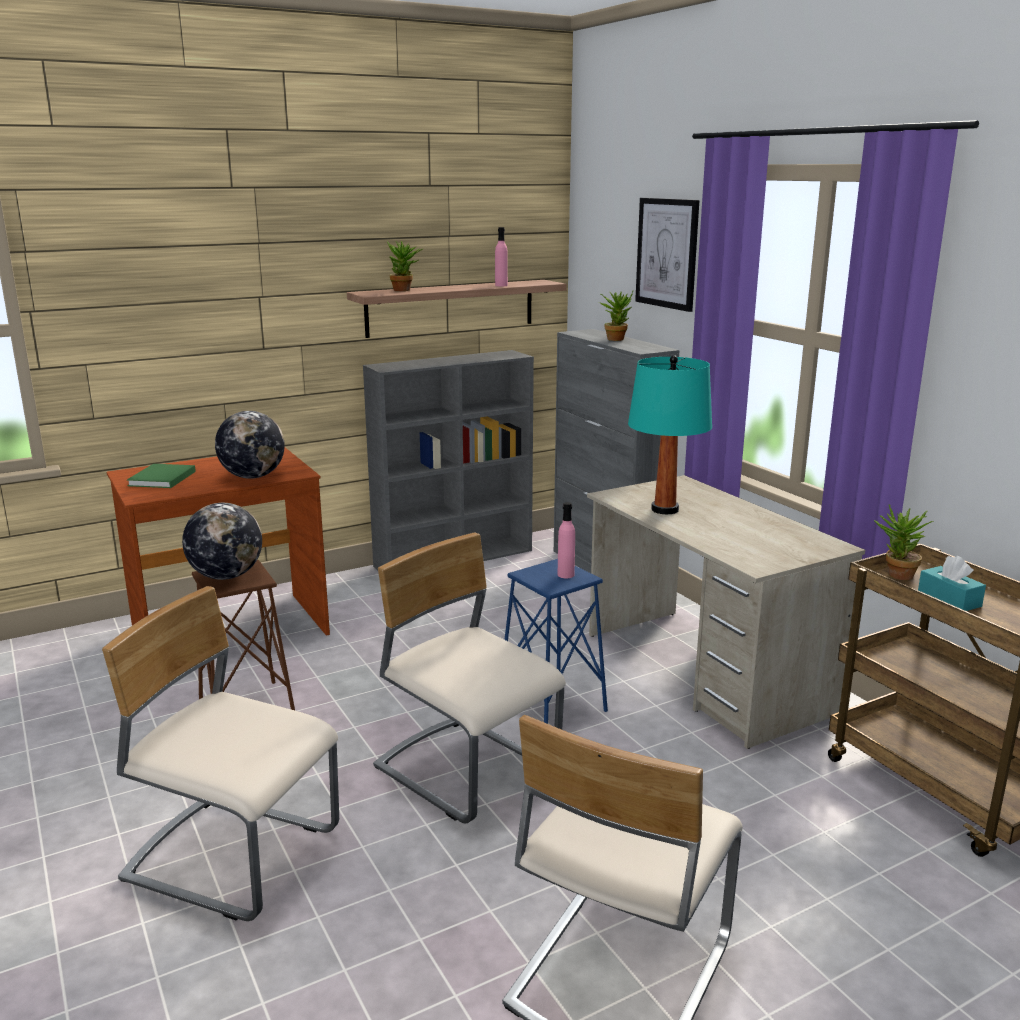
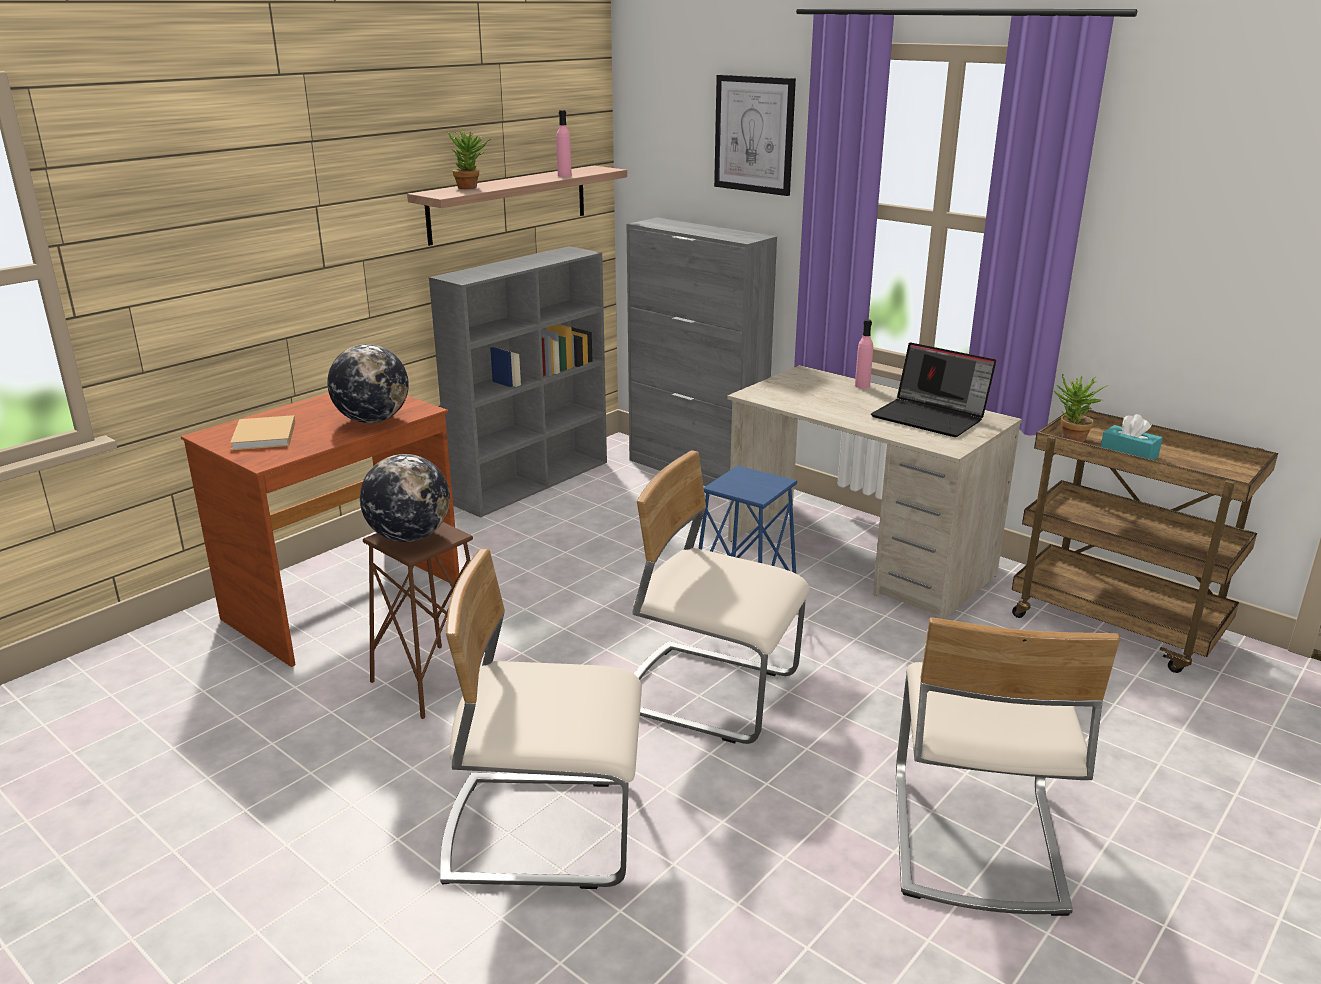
camera: 20 degrees left, 5 degrees up
(161, 479) = (264, 436): green book -> beige book
(565, 575) = (760, 481): pink bottle -> pink bottle (862, 386)
(616, 339) = (698, 228): potted plant -> none
(664, 509) = (816, 403): turquoise table lamp -> none
(767, 536) = (931, 417): none -> laptop

